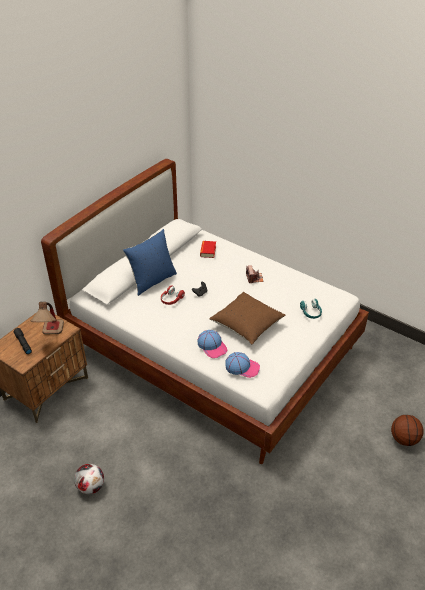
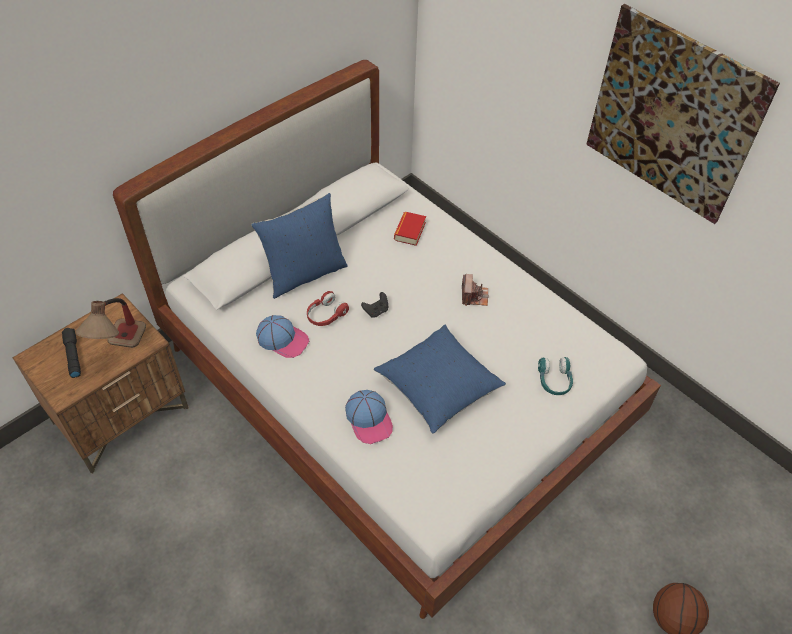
camera: 10 degrees right, 10 degrees up
(91, 486) = (145, 604): football -> none
(242, 367) = (409, 471): cap -> cap (283, 339)
(247, 325) = (438, 388): brown pillow -> blue pillow
(347, 159) = (673, 116): none -> picture

